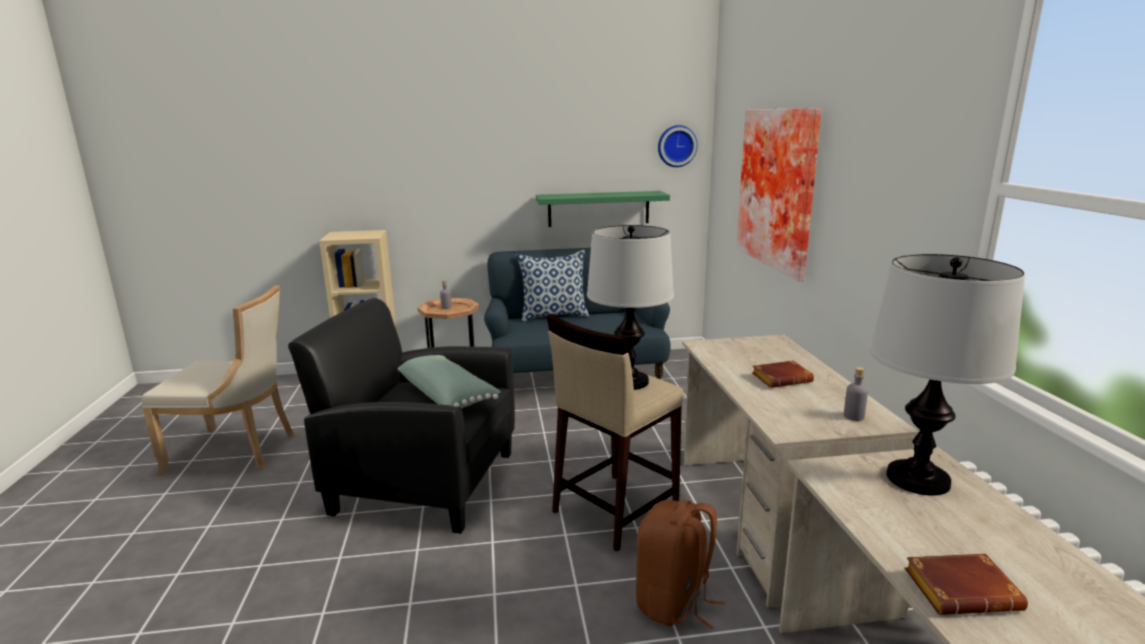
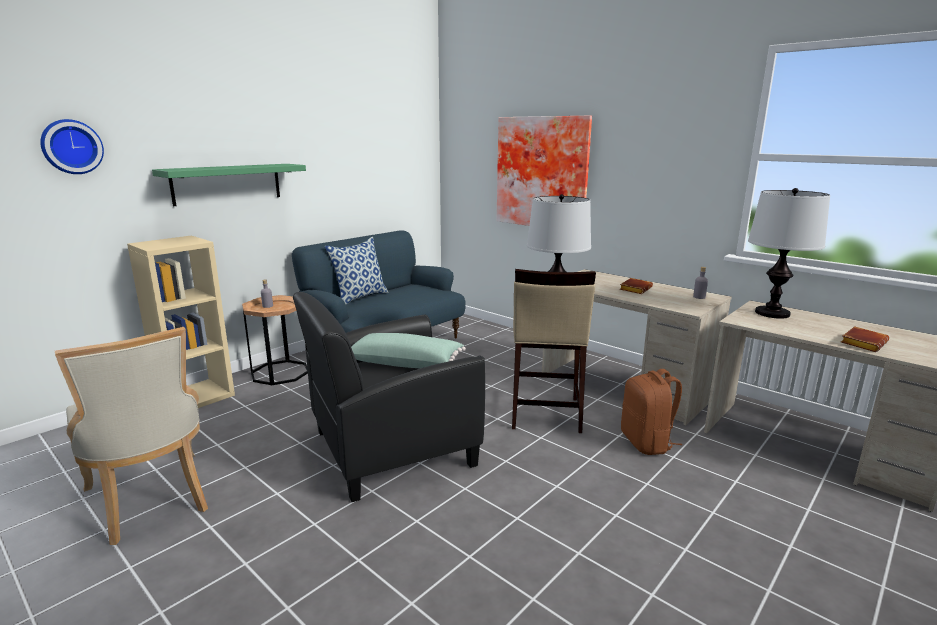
camera: 40 degrees left, 0 degrees up
(237, 451) = (151, 500): beige chair -> beige chair turned 90 degrees clockwise
(598, 208) = (371, 201): green shelf -> green shelf (227, 183)
(676, 146) = (419, 147): wall clock -> wall clock (71, 147)

